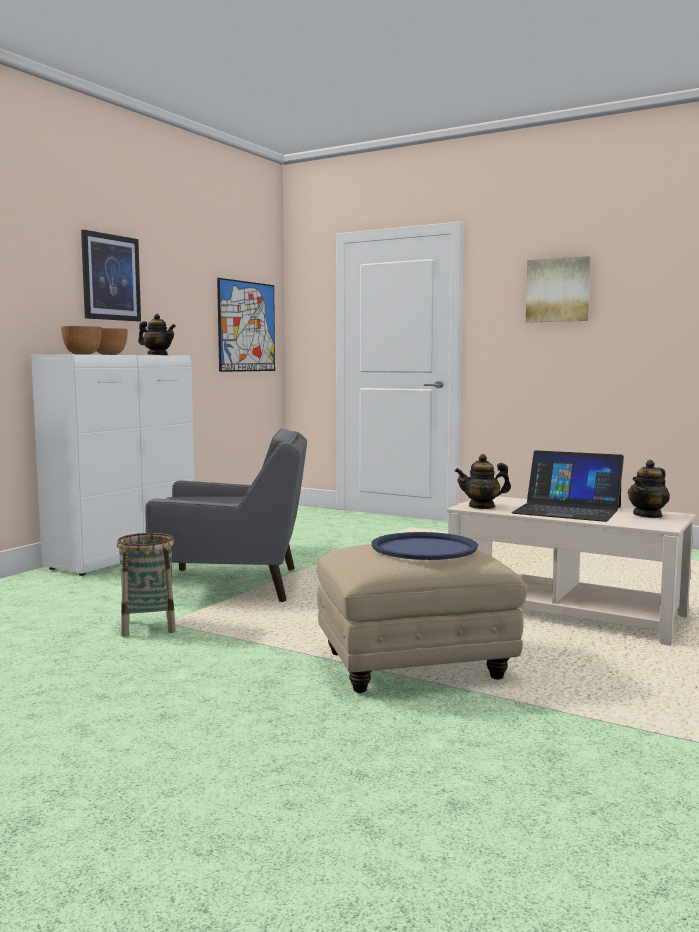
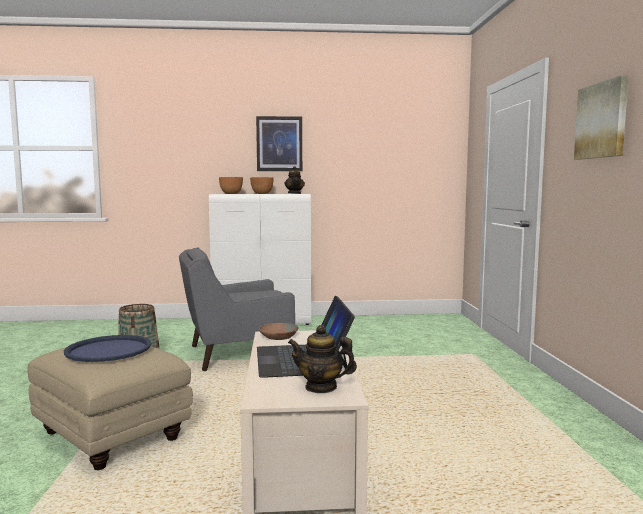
camera: 55 degrees right, 0 degrees up
(233, 585) = (237, 354): grey armchair -> grey armchair turned 105 degrees clockwise
(247, 326) = (416, 170): picture -> none
(482, 506) = (278, 337): teapot -> brown bowl

